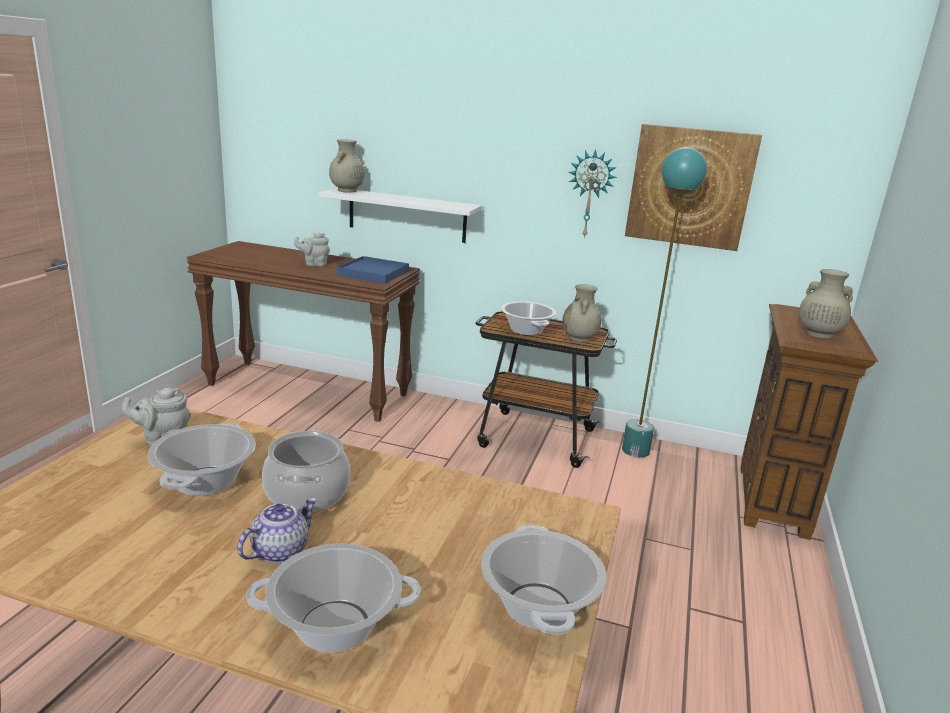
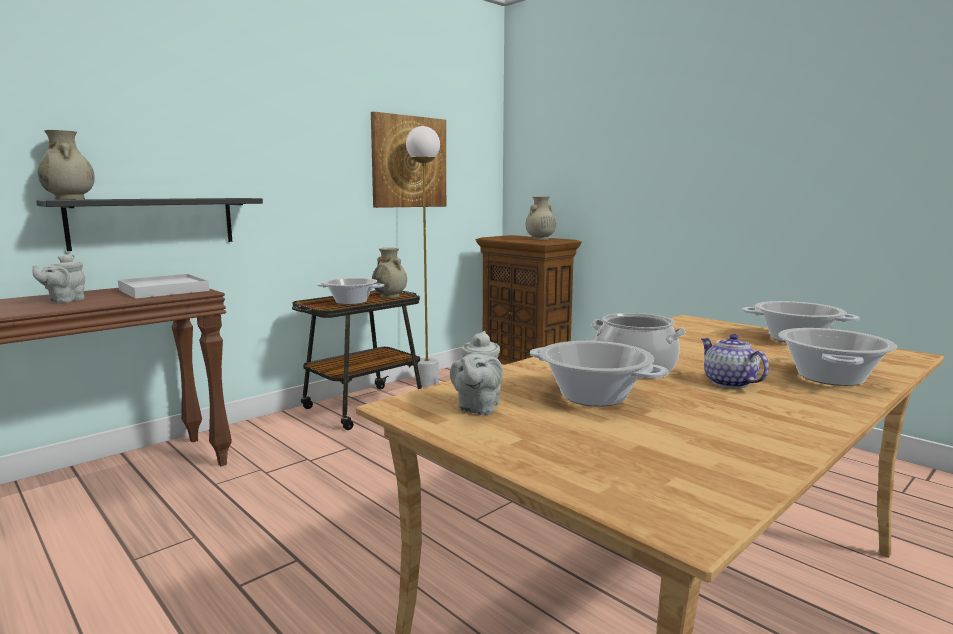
camera: 60 degrees left, 10 degrees down
(373, 273) = (163, 290): blue tray -> white tray
(407, 215) = (153, 222): white shelf -> black shelf
(590, 194) = (341, 175): wall clock -> none
(635, 450) = (427, 384): turquoise floor lamp -> white floor lamp

